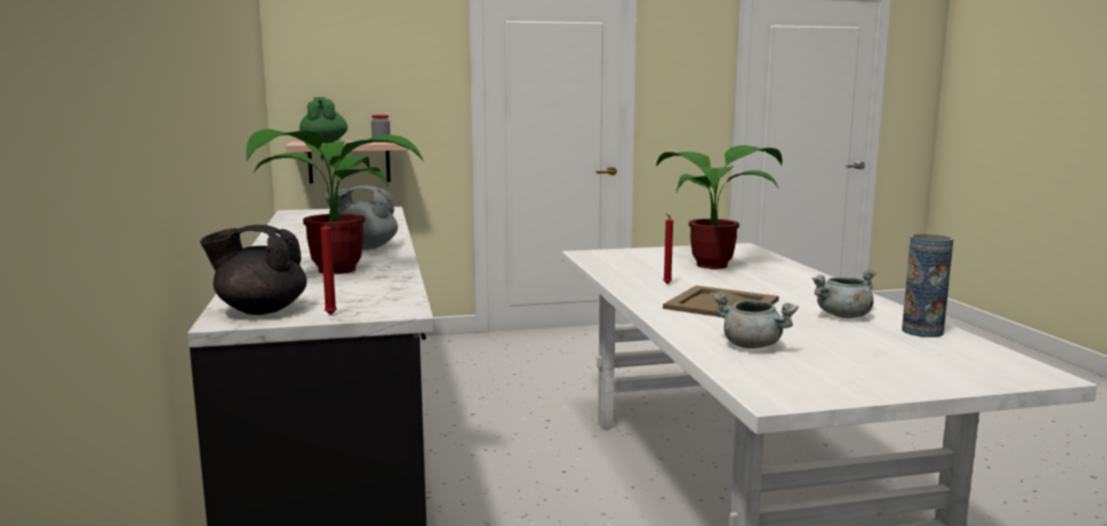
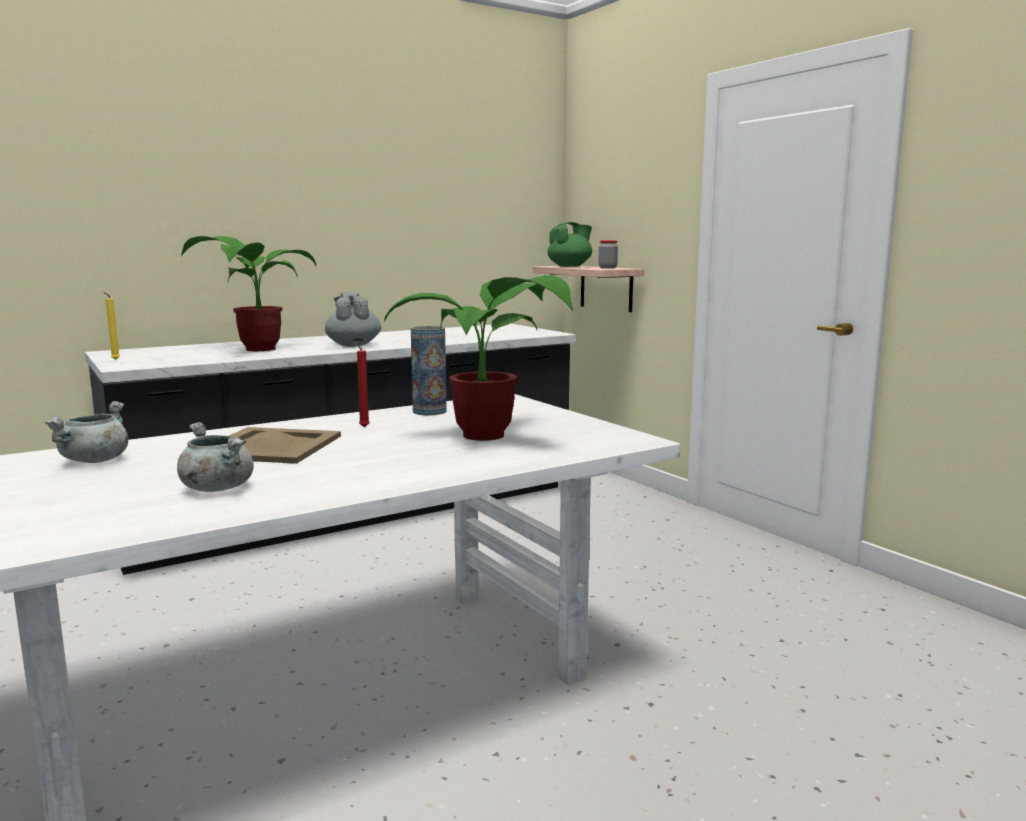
camera: 70 degrees right, 0 degrees up
(260, 310) = (132, 352): black teapot -> none
(332, 315) = (114, 360): red candle -> yellow candle
(922, 331) = (132, 521): vase -> vase (429, 411)

